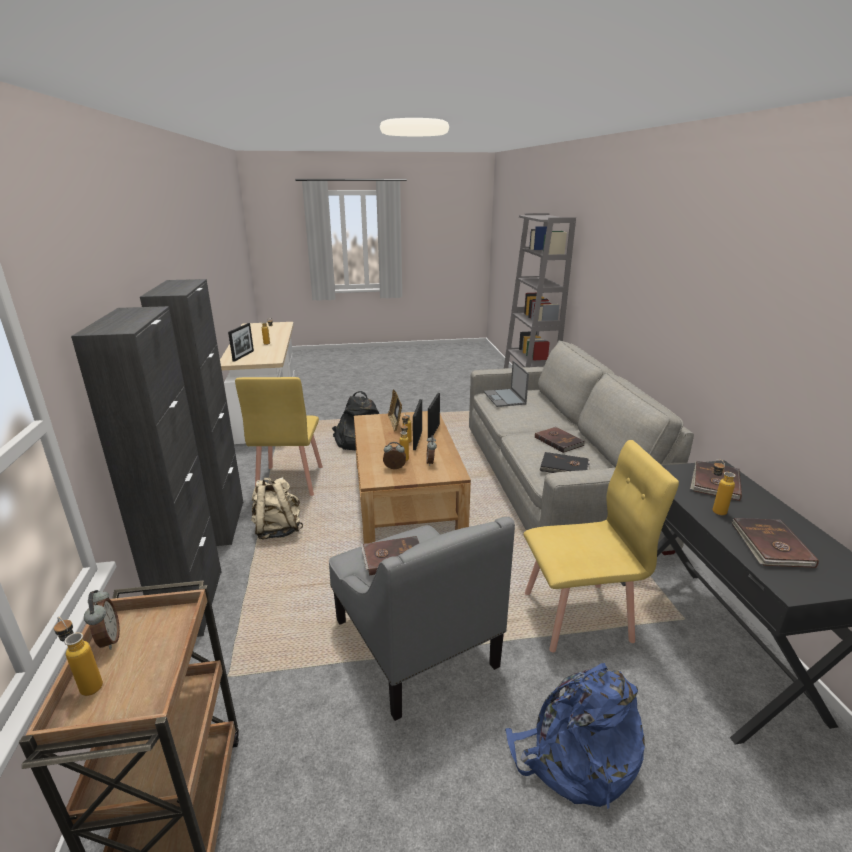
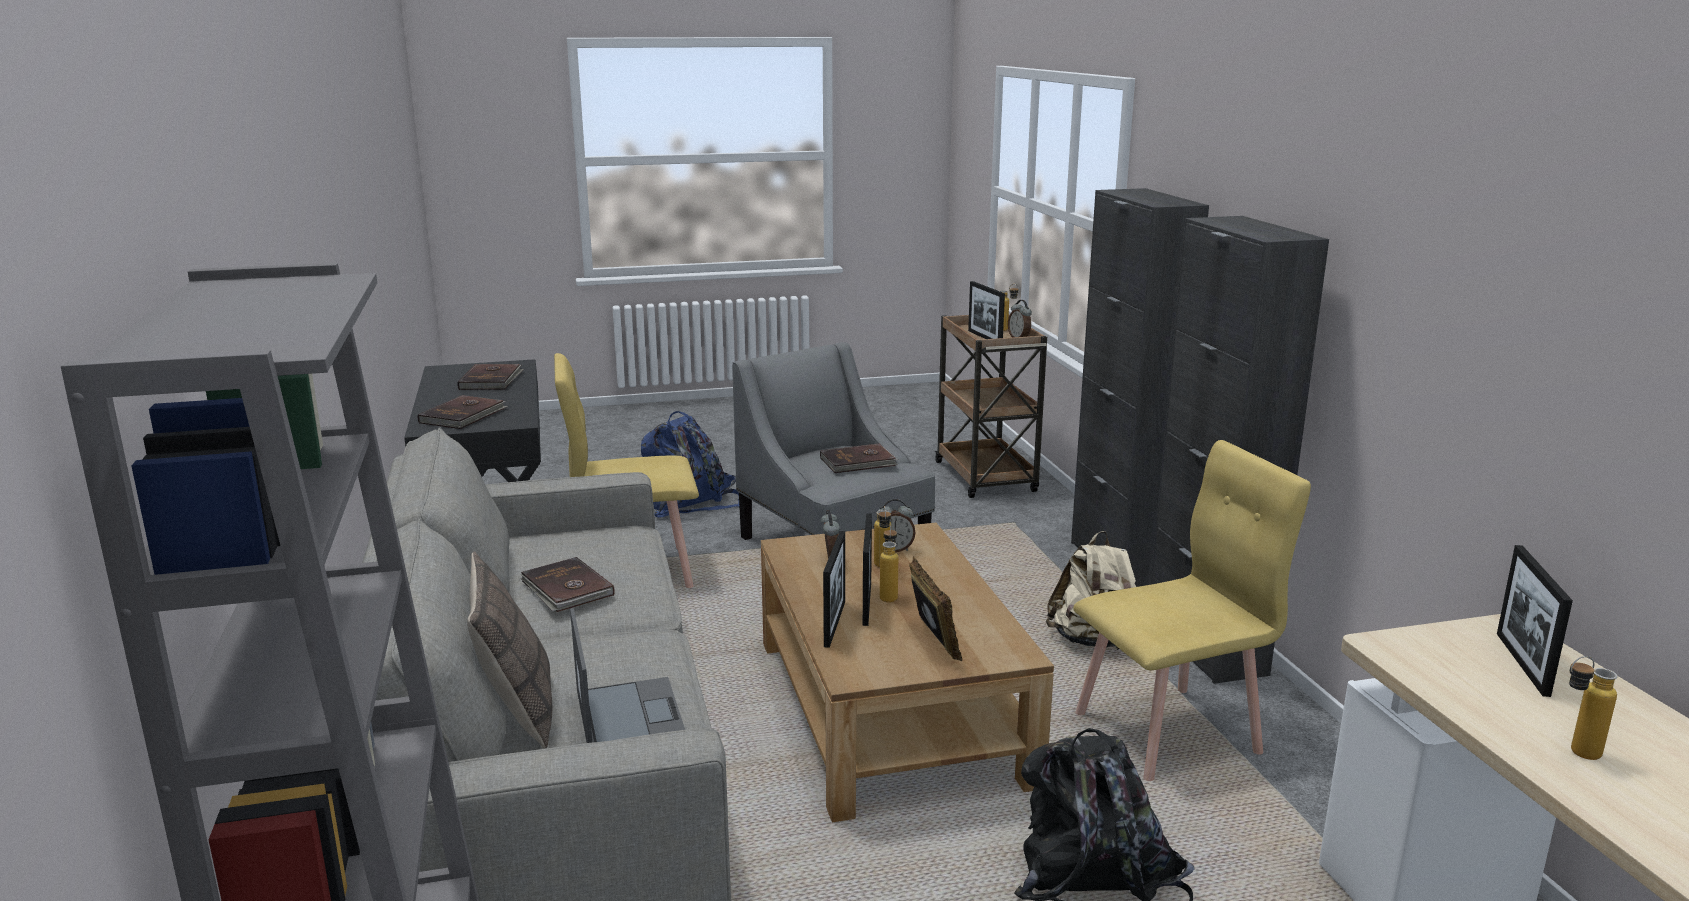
camera: 175 degrees right, 5 degrees down
(154, 647) = (985, 337): none -> picture frame
(289, 481) = (1169, 732): yellow chair -> yellow chair turned 75 degrees clockwise
(544, 402) = (517, 711): none -> pillow
(564, 467) = (594, 542): black book -> none
(714, 509) = (504, 397): bottle -> none

